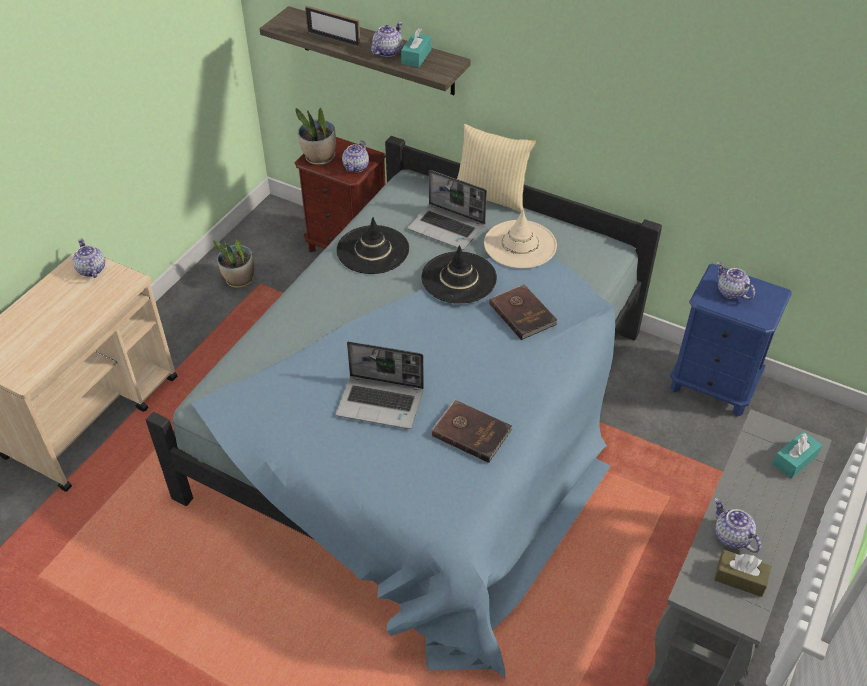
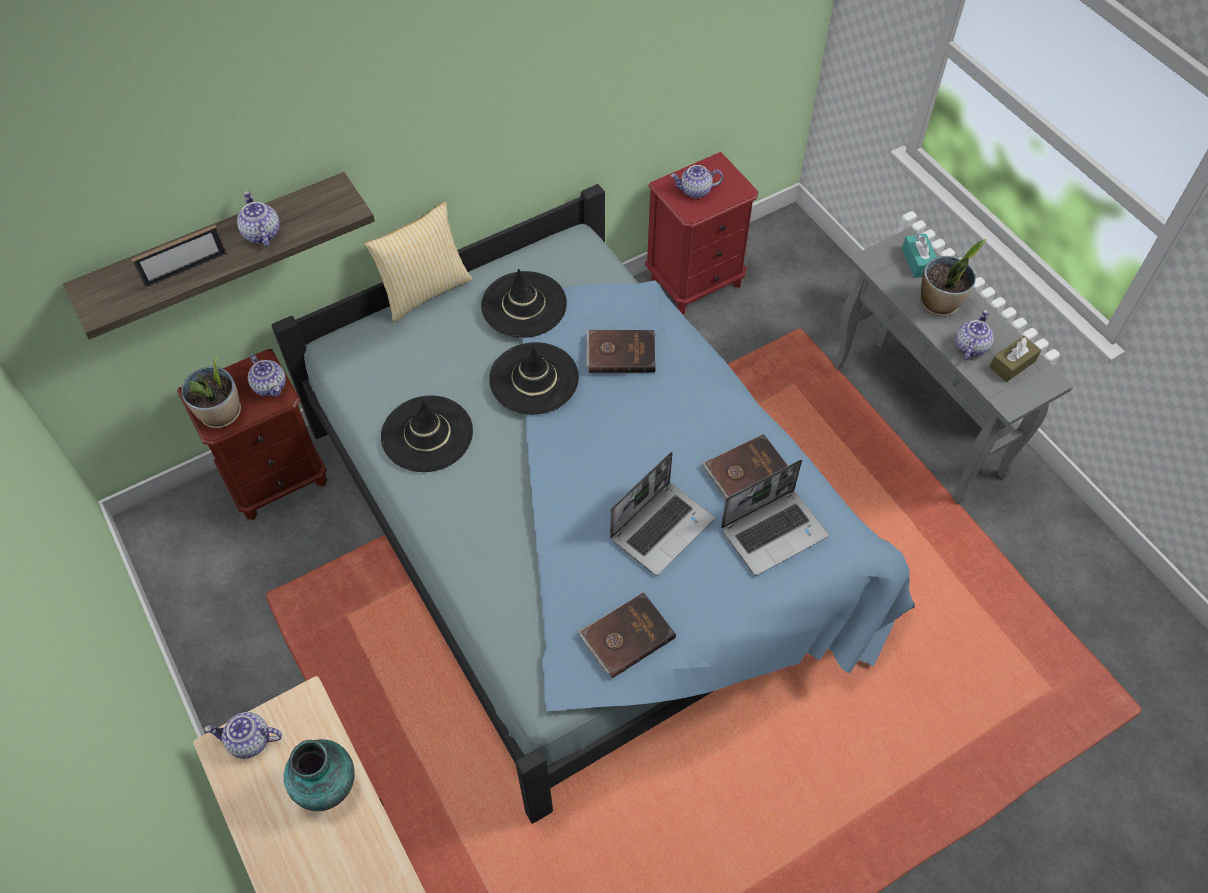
camera: 60 degrees left, 10 degrees up
(77, 316) = (326, 786): none -> vase
(239, 280) = (240, 614): potted plant -> potted plant (939, 303)
(275, 420) = (626, 636): none -> brown book
(416, 56) = (296, 213): turquoise tissue box -> none
(447, 228) = (445, 352): laptop -> laptop (774, 531)
(520, 245) = (524, 305): beige hat -> black hat
(713, 385) = (696, 281): blue nightstand -> red nightstand
(731, 536) = (970, 346): teapot -> teapot turned 120 degrees clockwise

